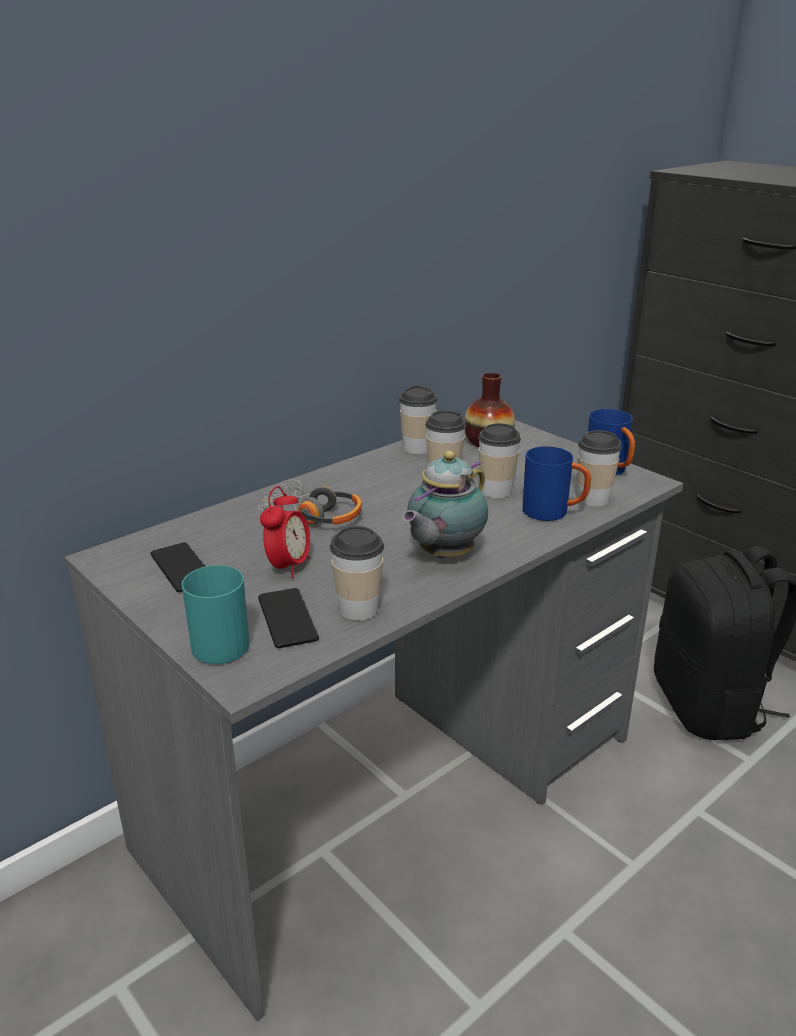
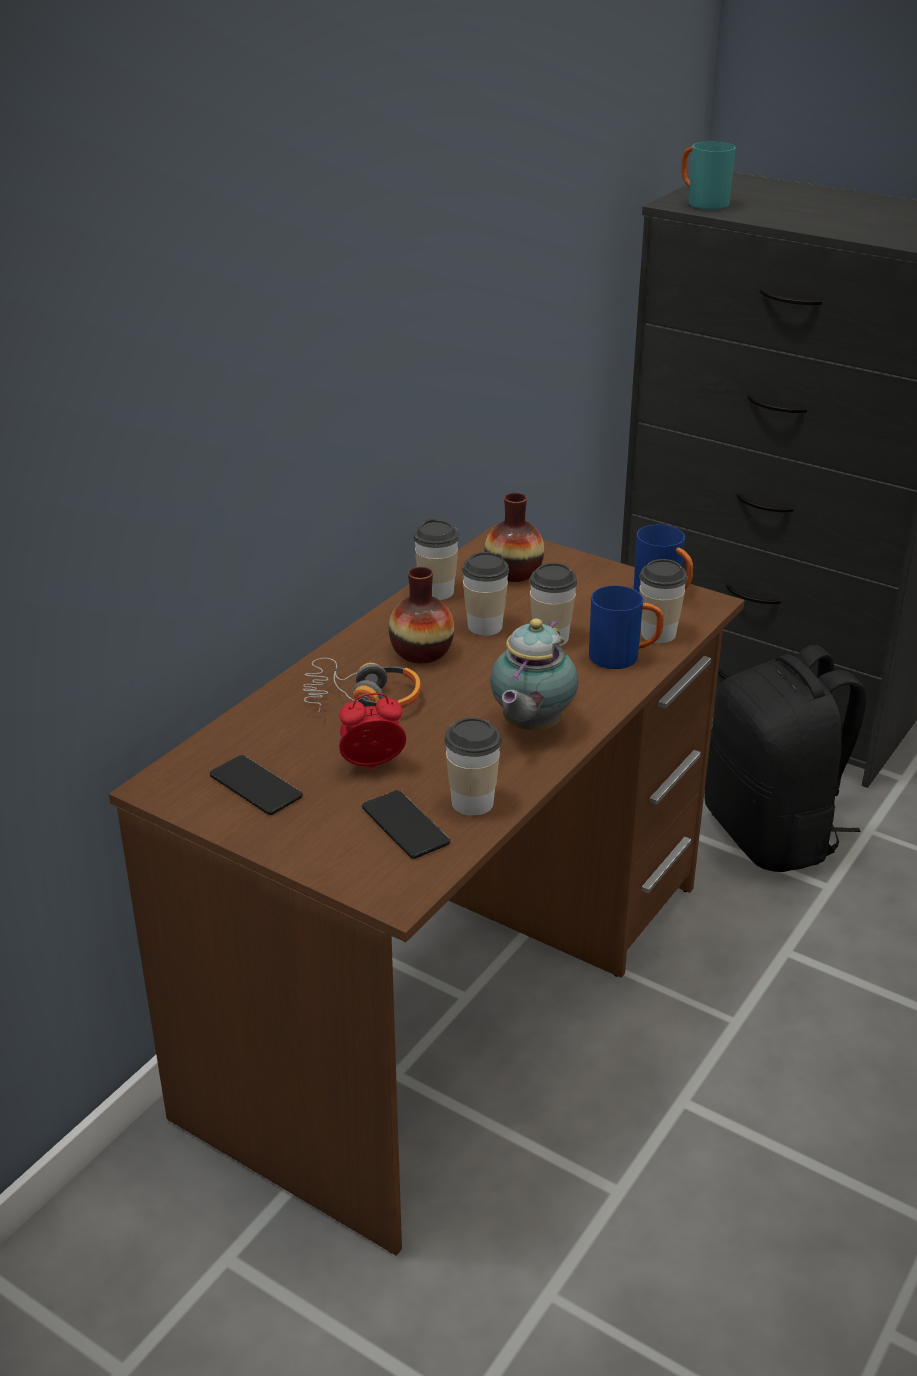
camera: 15 degrees left, 5 degrees up
(216, 641) = (346, 862): turquoise mug -> turquoise mug (701, 203)
(288, 567) = (372, 766): alarm clock -> alarm clock turned 105 degrees counterclockwise
(381, 488) = (421, 651): none -> vase
(396, 792) = (455, 995): grey desk -> brown desk

